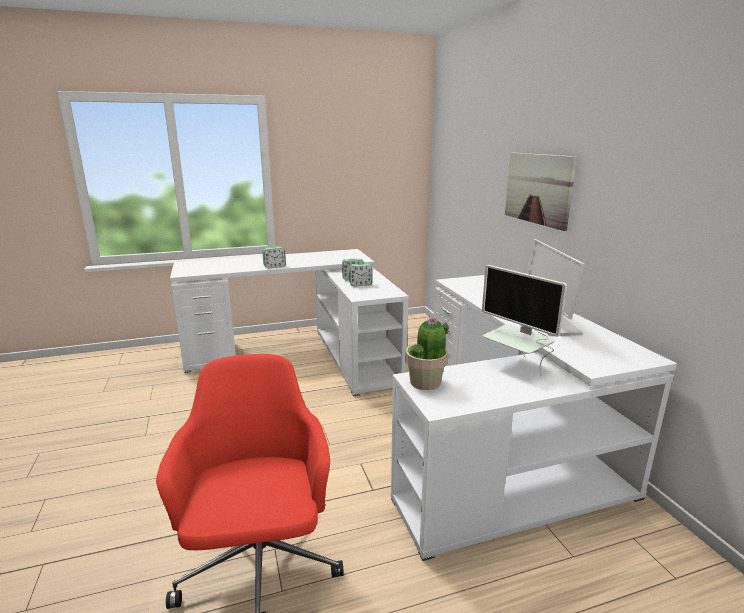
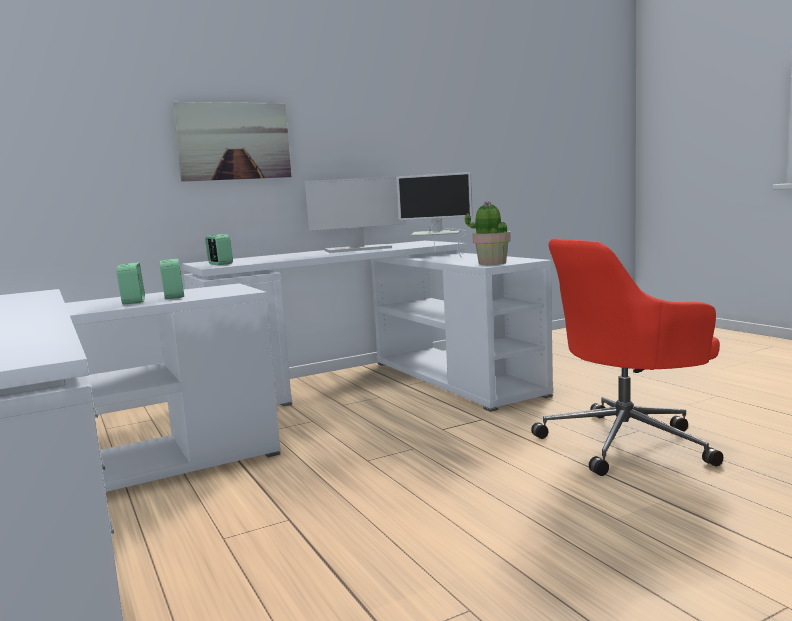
camera: 100 degrees left, 10 degrees down
(274, 266) = (43, 315): alarm clock -> alarm clock (220, 264)
(516, 365) = (437, 258): monitor -> monitor turned 60 degrees clockwise

